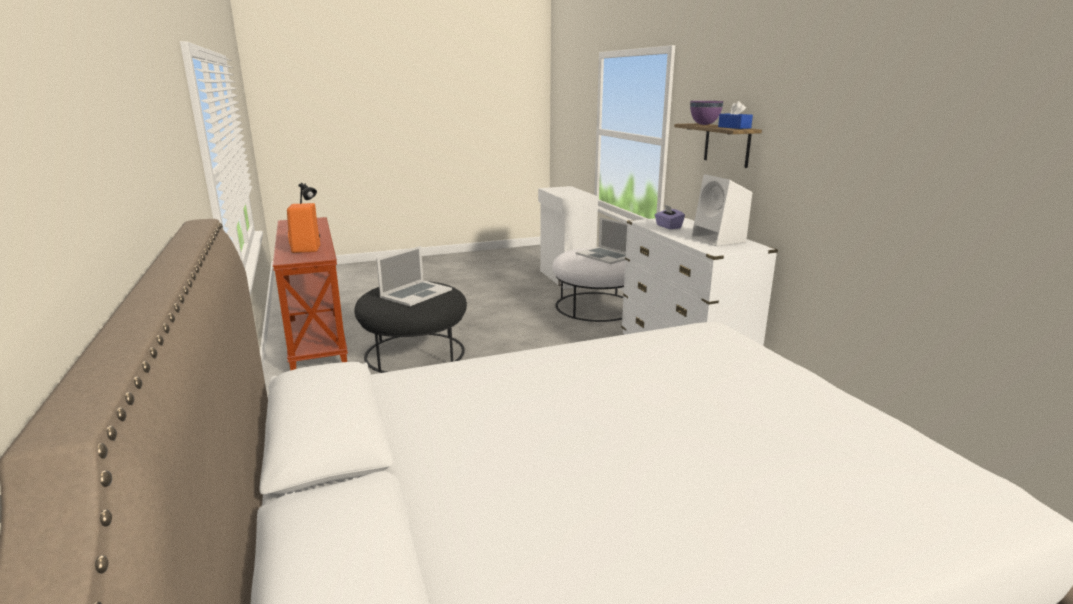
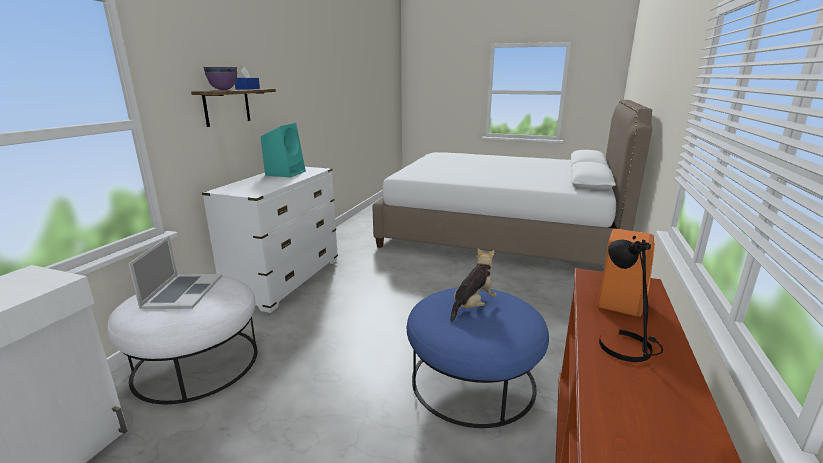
camera: 140 degrees left, 0 degrees up
(415, 352) = (472, 381): black ottoman -> blue ottoman
(416, 293) = (472, 306): laptop -> plush toy
(668, 226) = (262, 186): purple tissue box -> none
(719, 240) = (286, 173): white speaker -> turquoise speaker

